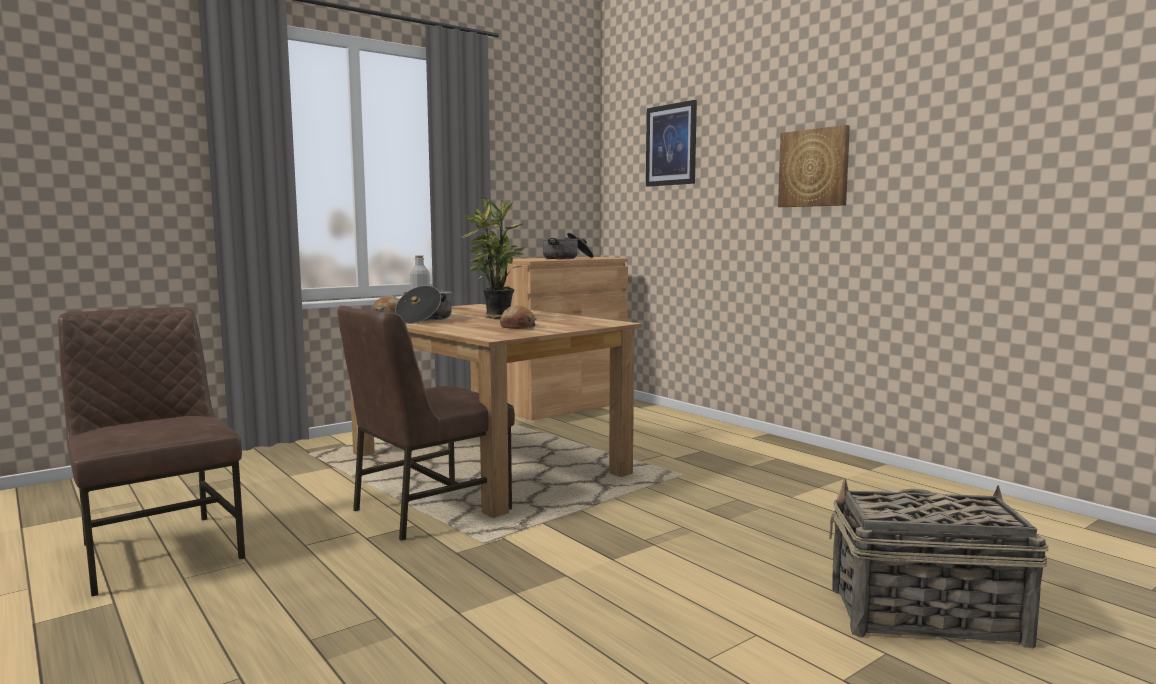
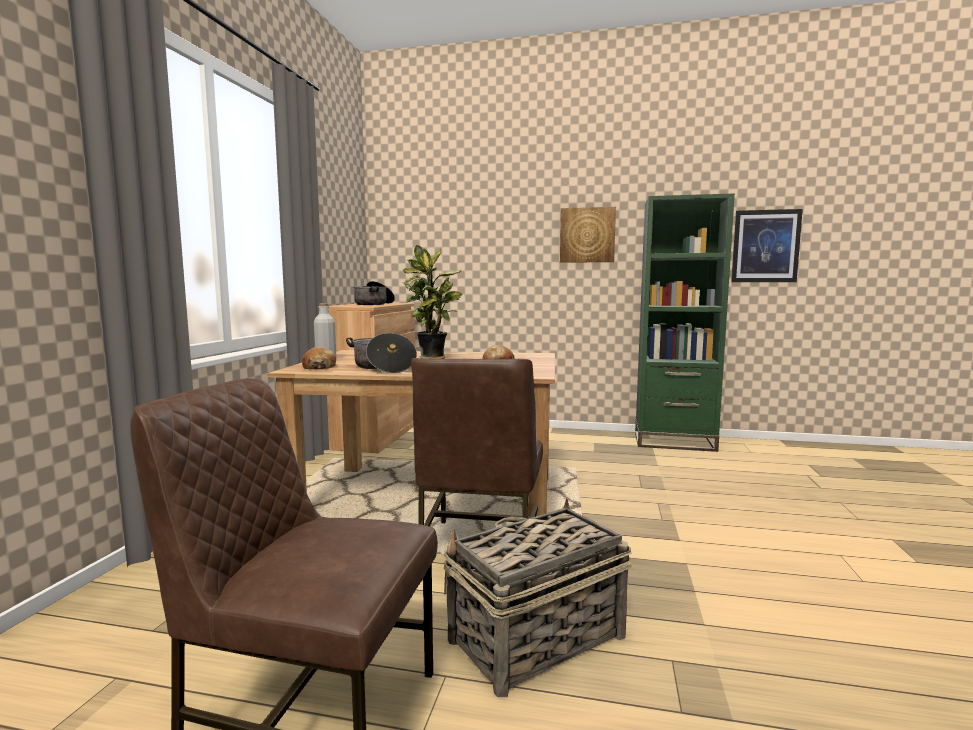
camera: 40 degrees left, 0 degrees up
(671, 145) = (449, 210): picture -> picture (765, 246)
(894, 481) = (674, 442): none -> green bookcase
(923, 615) = (853, 512): basket -> basket (535, 639)

